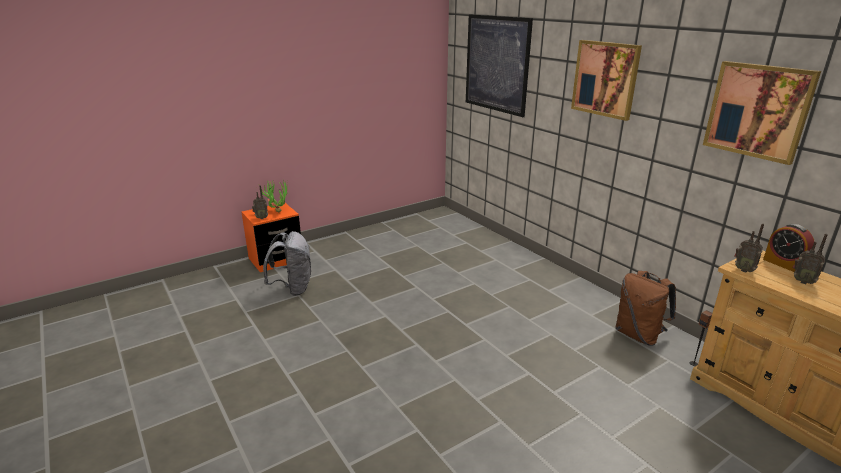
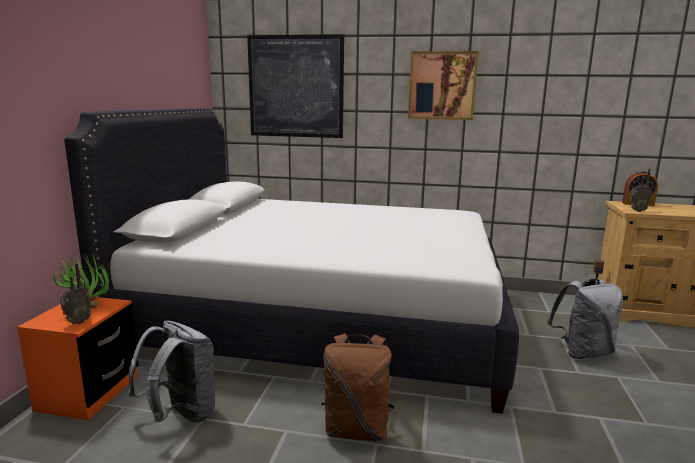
camera: 45 degrees left, 10 degrees down
(437, 271) = (322, 322): none -> white bed
(593, 384) = (582, 352): none -> grey backpack
(639, 335) = (537, 306): brown backpack -> brown backpack (357, 429)
(758, 111) = (590, 93): picture -> none
(802, 281) = (667, 209): radio -> none

